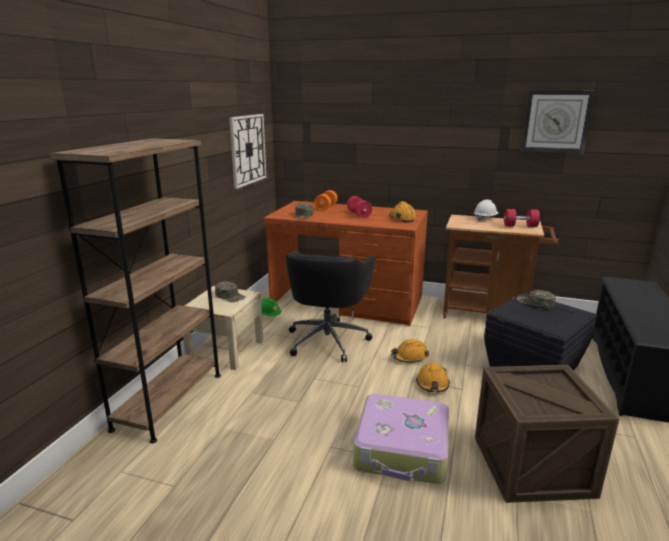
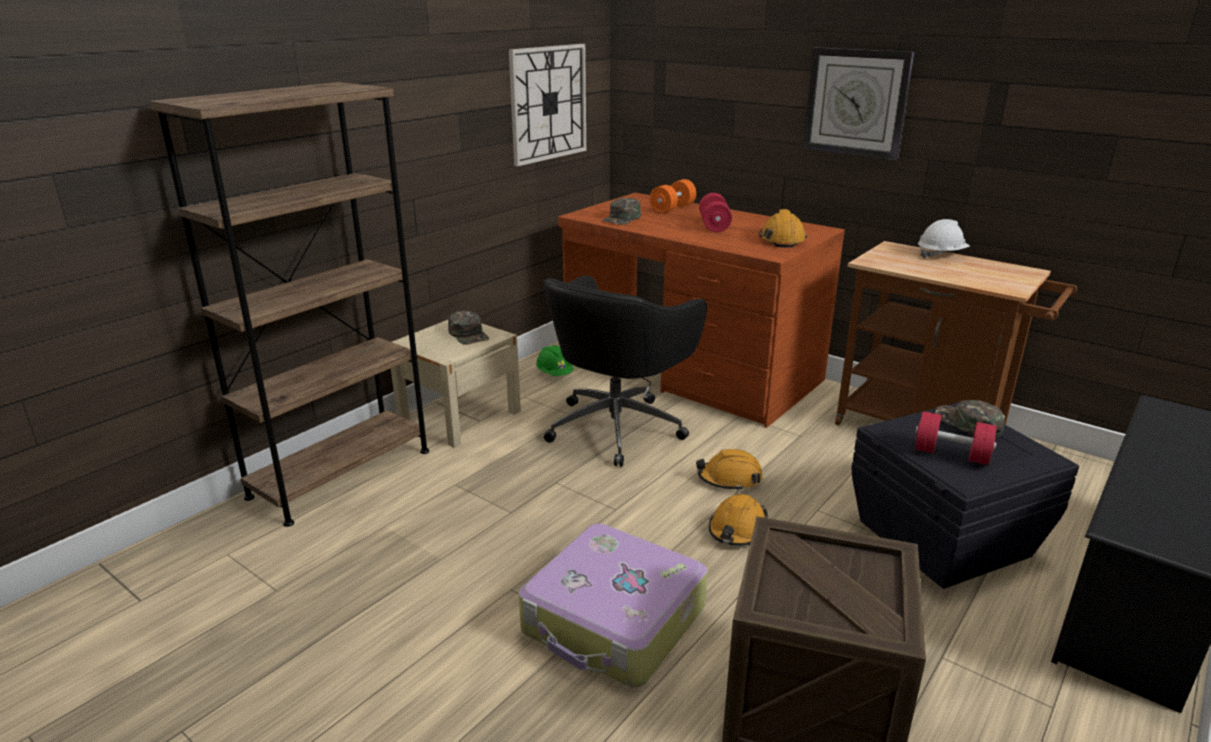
camera: 20 degrees right, 5 degrees up
(520, 226) = (995, 276): red dumbbell -> red dumbbell (951, 454)
(556, 121) = (1103, 73): wall clock -> wall clock (856, 102)

